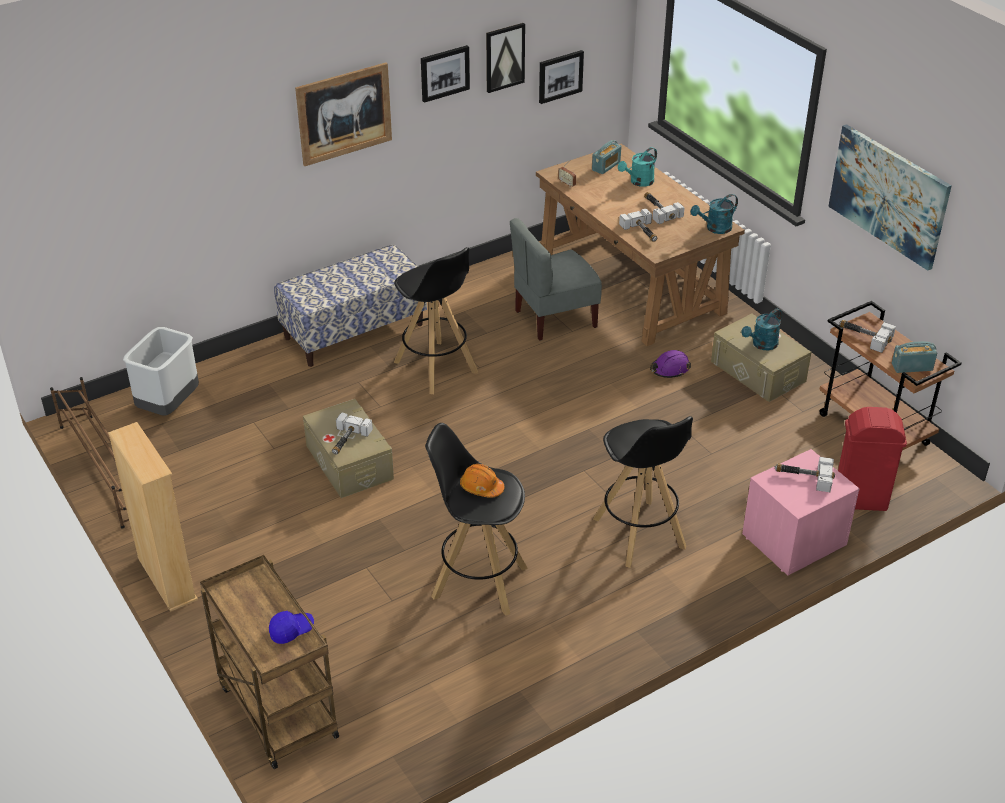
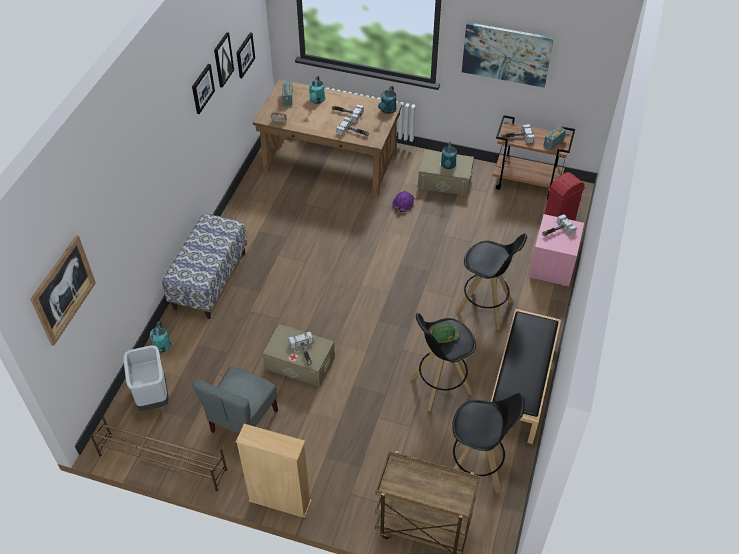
camera: 40 degrees left, 10 degrees up
(230, 367) = (161, 348): none -> turquoise watering can
(291, 630) = (448, 481): blue cap -> none
(344, 113) = (168, 147): picture -> picture (63, 290)
(436, 367) = (282, 275): black stool -> black stool (477, 468)
(481, 487) = (444, 335): orange hard hat -> green hard hat
(554, 318) = (313, 207): grey chair -> grey chair (243, 421)
(580, 645) = (521, 386): none -> black bench

